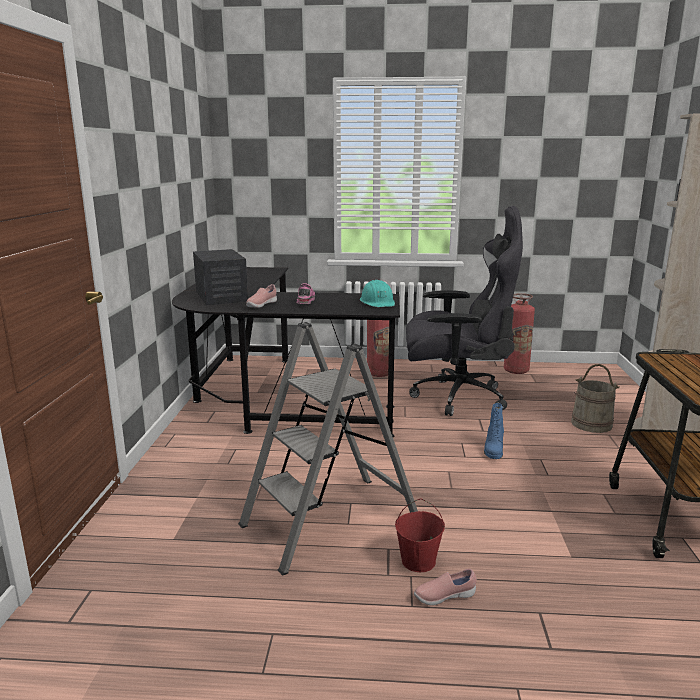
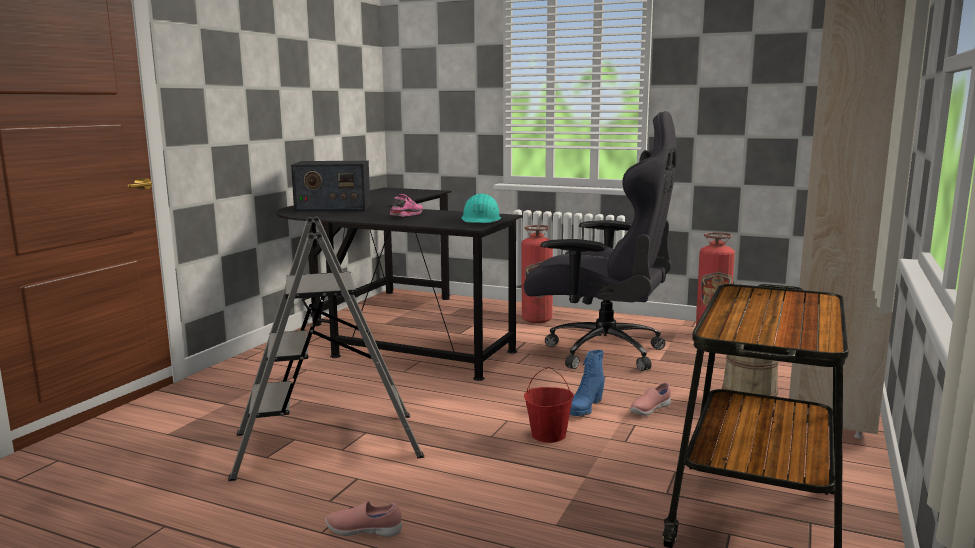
camera: 20 degrees right, 5 degrees down
(221, 296) = (332, 207): radio -> radio turned 90 degrees clockwise
(261, 305) = (355, 216): pink shoe -> pink shoe (649, 410)
(418, 561) = (375, 495): red bucket -> red bucket (548, 435)

